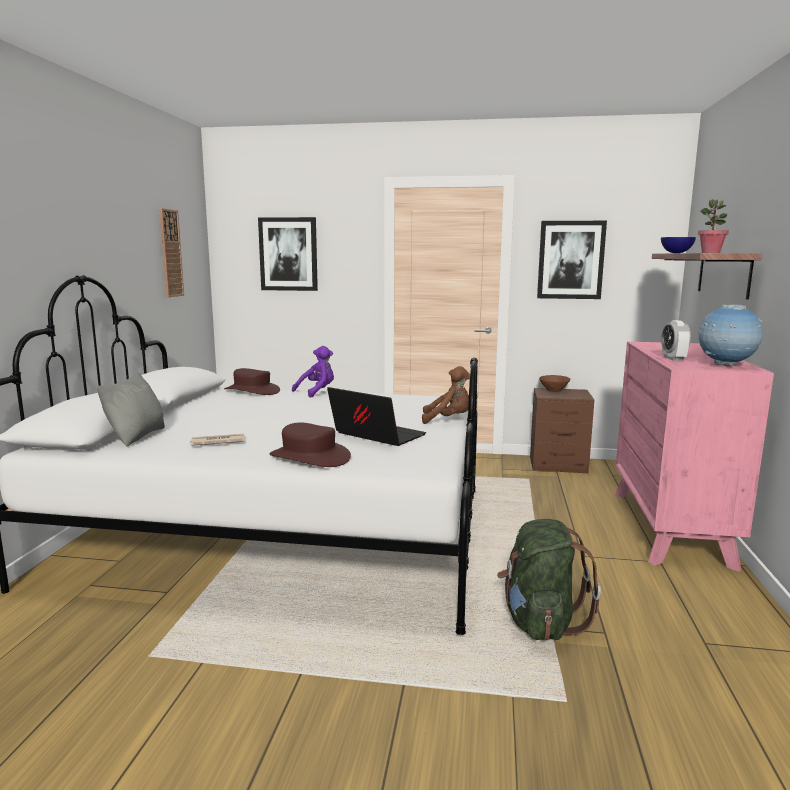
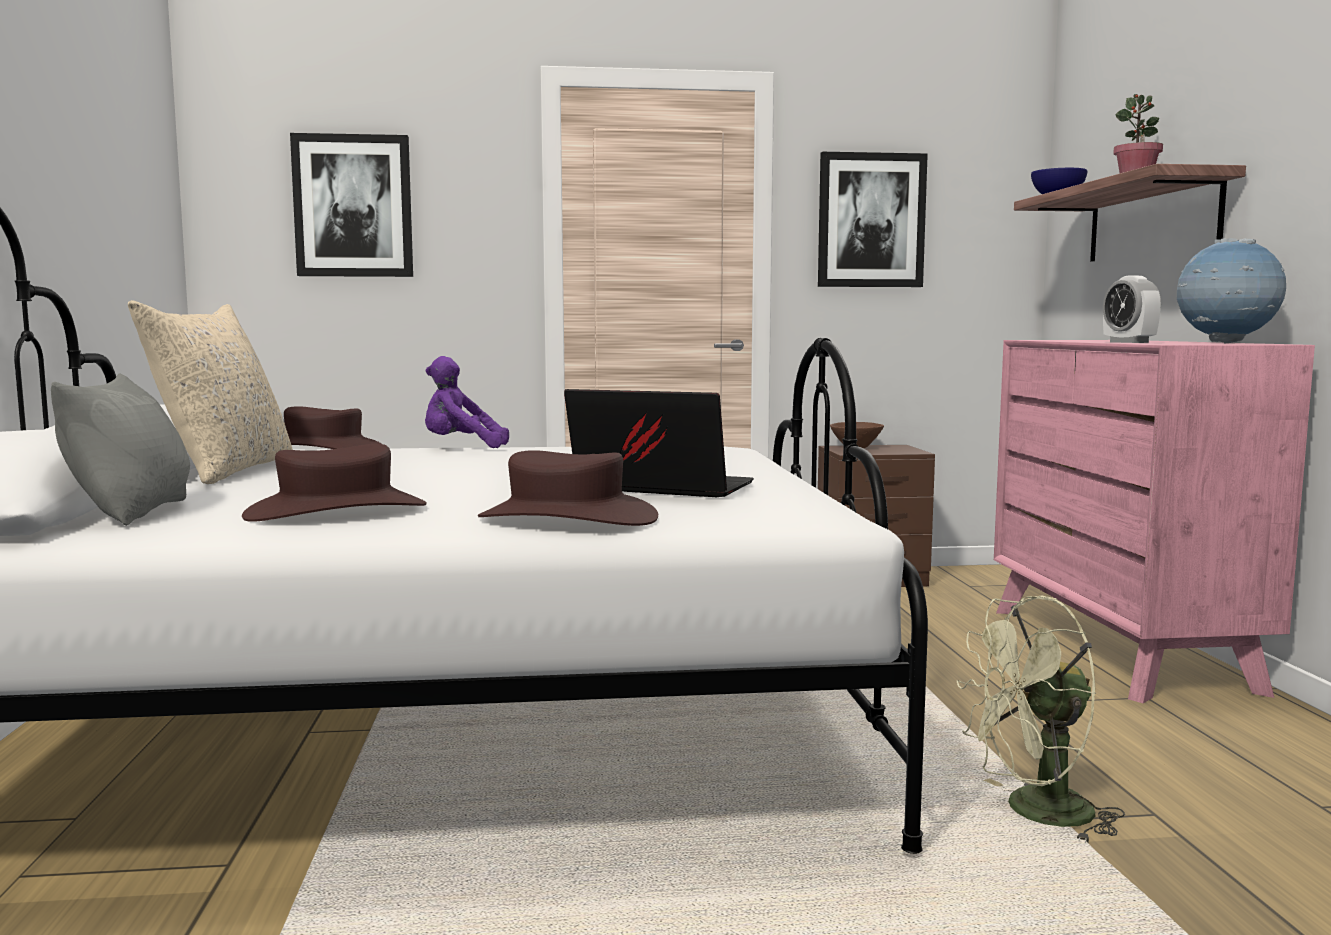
camera: 15 degrees left, 5 degrees down
(171, 253) = (119, 182): wall clock -> none
(197, 405) = (226, 470): none -> beige pillow
(217, 442) = (336, 511): newspaper -> brown hat
(317, 392) = (461, 448): purple plush toy -> purple plush toy turned 120 degrees counterclockwise
(448, 420) = (763, 467): brown plush toy -> none
(540, 622) = (1034, 813): green backpack -> green fan

